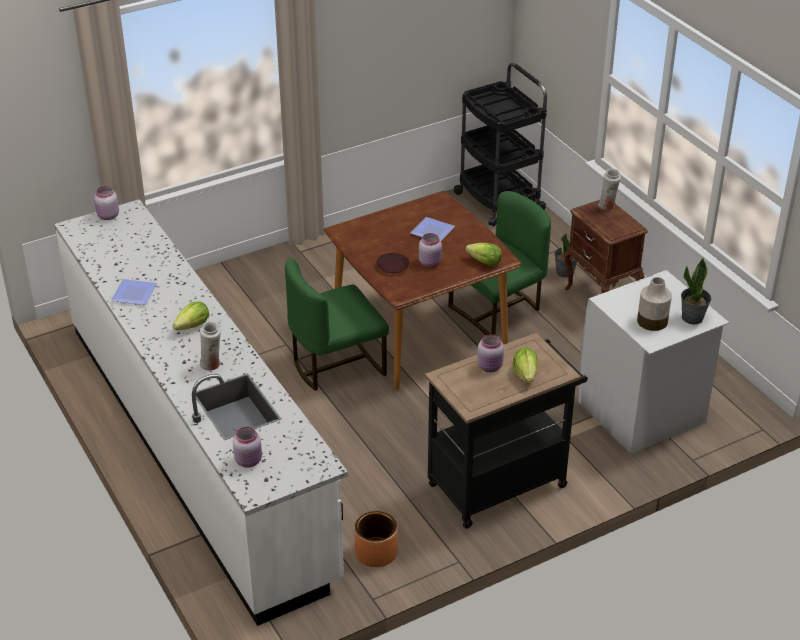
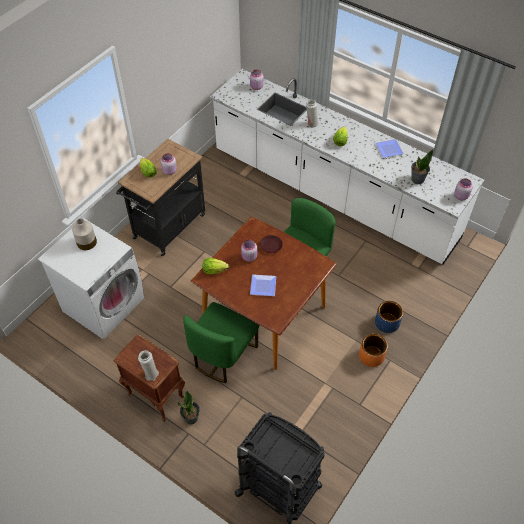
camera: 155 degrees right, 15 degrees up
(270, 281) = (387, 323): none -> blue planter
(376, 552) = (212, 174): orange planter -> orange planter (371, 356)
(692, 318) = (61, 254): potted plant -> potted plant (417, 179)

